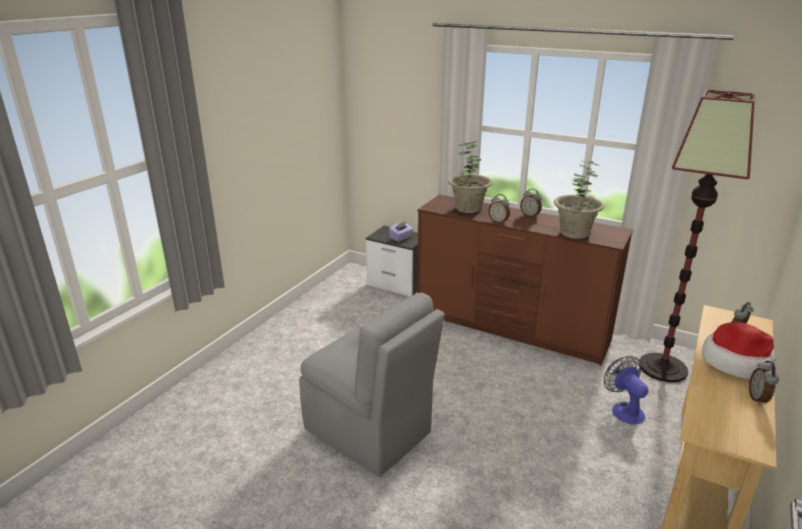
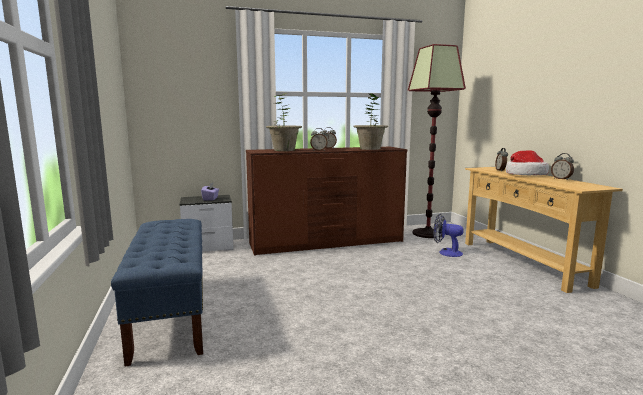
camera: 45 degrees left, 15 degrees down
(281, 351) = (171, 314): none -> blue bench
(369, 432) = (346, 323): grey chair -> none

